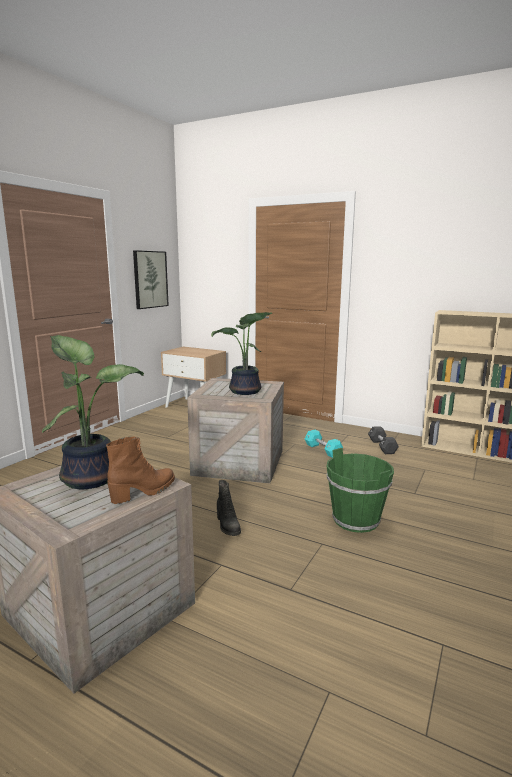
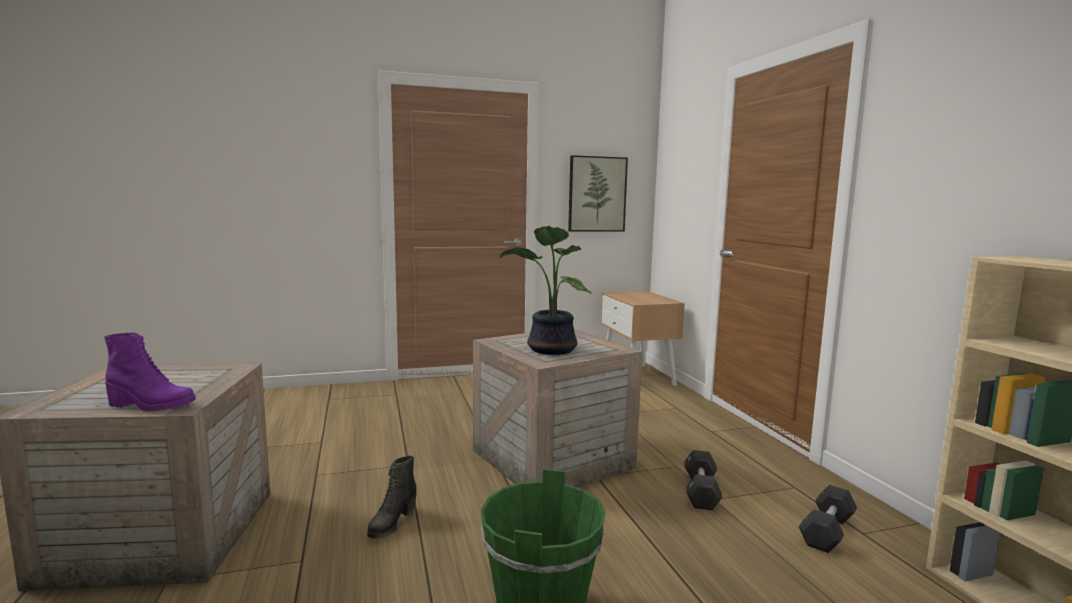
camera: 45 degrees right, 5 degrees down
(91, 477) = (175, 380): potted plant -> none
(144, 492) = (151, 406): brown boot -> purple boot
(322, 450) = (701, 491): turquoise dumbbell -> black dumbbell

